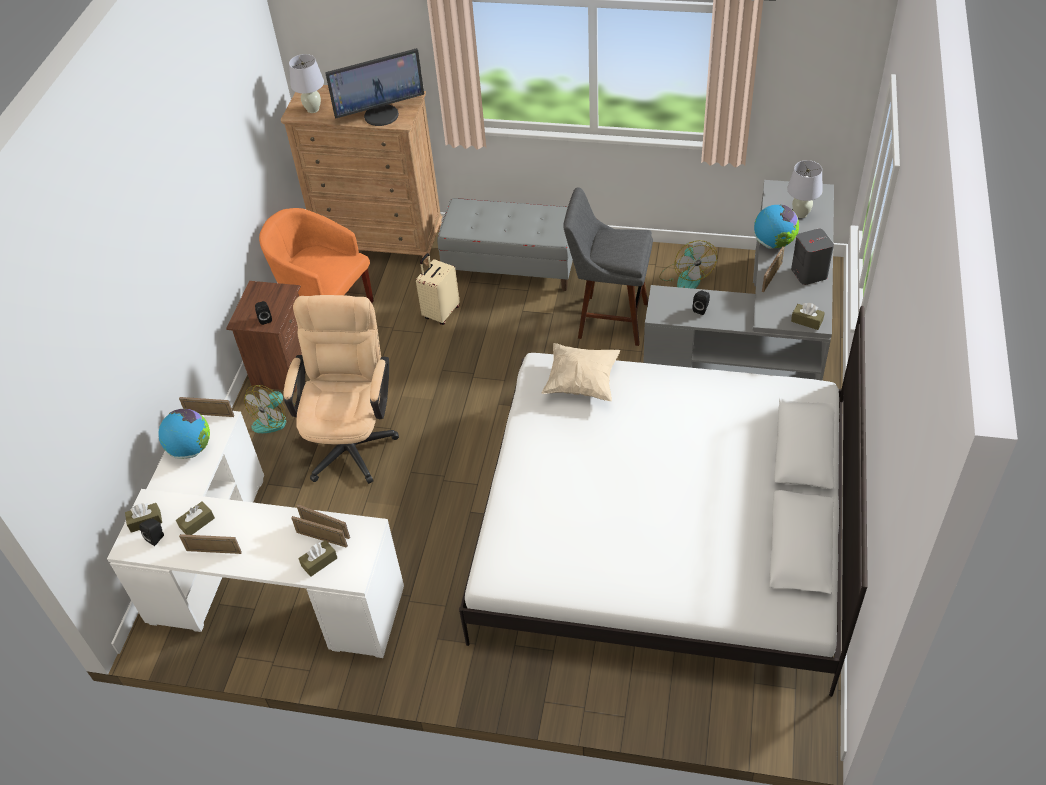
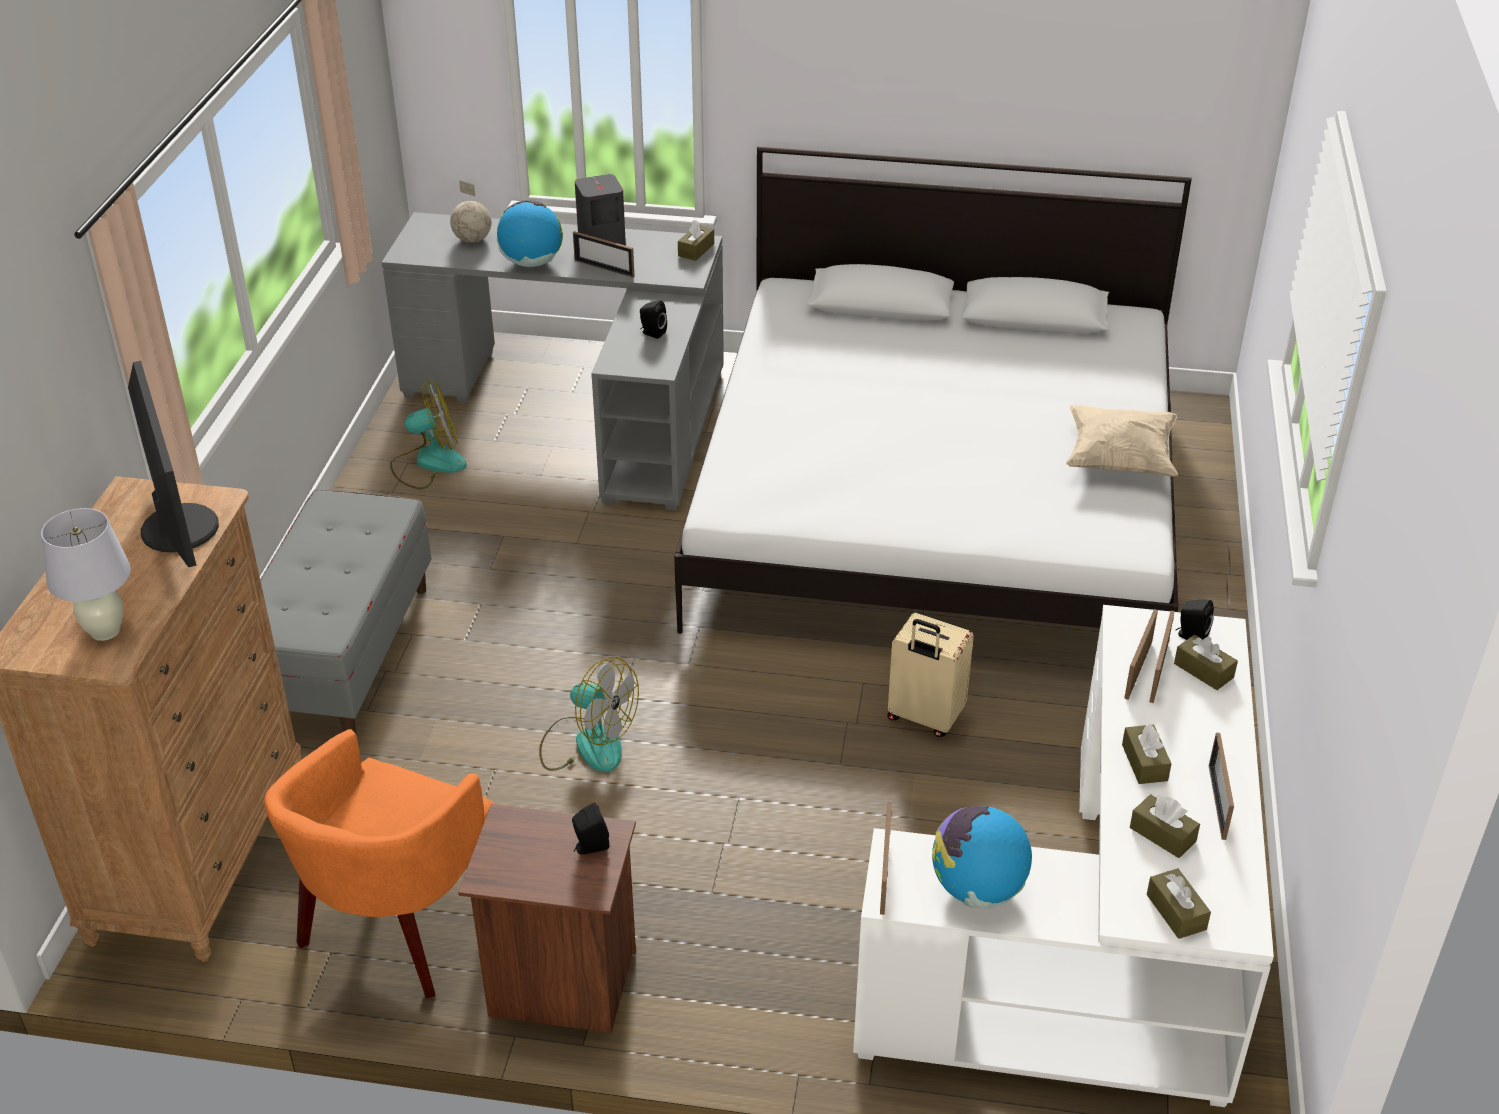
camera: 95 degrees left, 10 degrees down
(157, 537) = (1208, 887): black speaker -> black speaker (1190, 636)
(250, 522) = (1144, 762): none -> brown tissue box
(275, 418) = (706, 977): fan -> fan (587, 743)
(352, 439) = (765, 850): beige office chair -> none
(440, 313) = (446, 746): beige suitcase -> beige suitcase (924, 718)
(581, 382) = (762, 469): beige pillow -> beige pillow (1119, 460)
(608, 320) = (509, 543): grey stool -> none
(800, 214) = (472, 239): white table lamp -> globe

